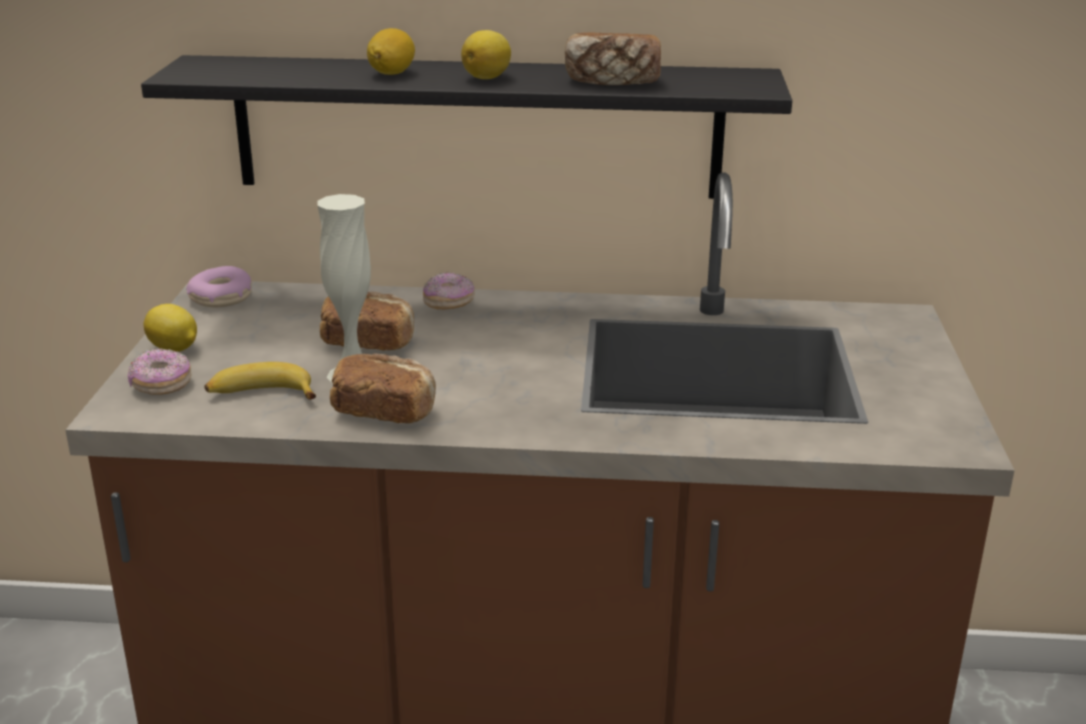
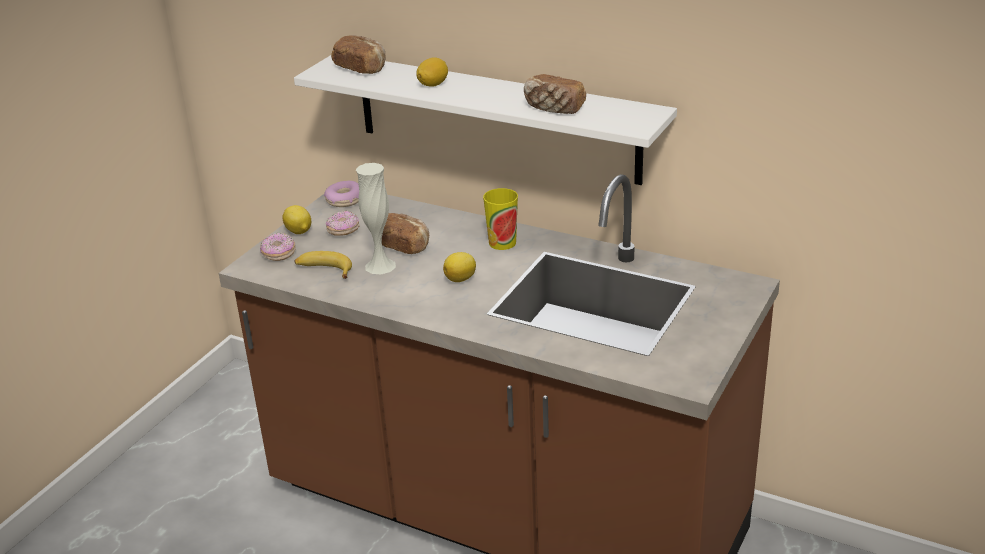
camera: 25 degrees right, 5 degrees up
(385, 411) = (380, 293): bread -> bread (361, 68)
(449, 303) = (468, 226): donut -> donut (343, 231)
(477, 127) = (495, 118): black shelf -> white shelf
(487, 78) = (483, 95): lemon -> lemon (461, 279)
(519, 317) = (502, 243): none -> cup

